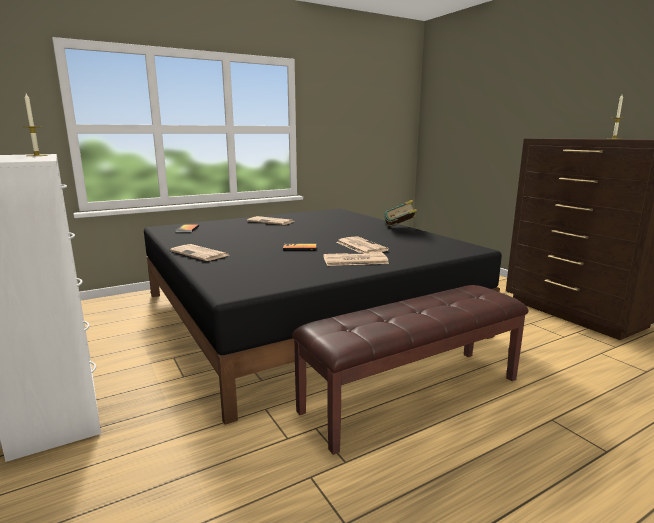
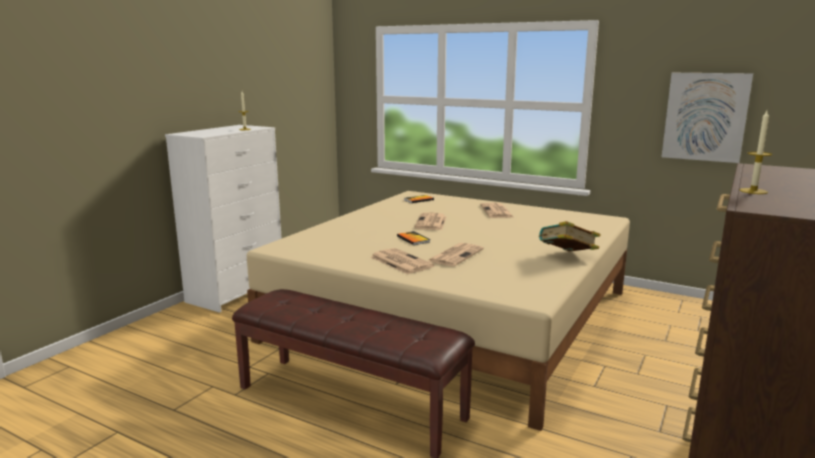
camera: 60 degrees right, 0 degrees up
(201, 253) = (354, 220): newspaper -> newspaper (431, 222)
(304, 314) = (454, 315): black bed -> beige bed
(362, 133) = (705, 117): none -> picture

